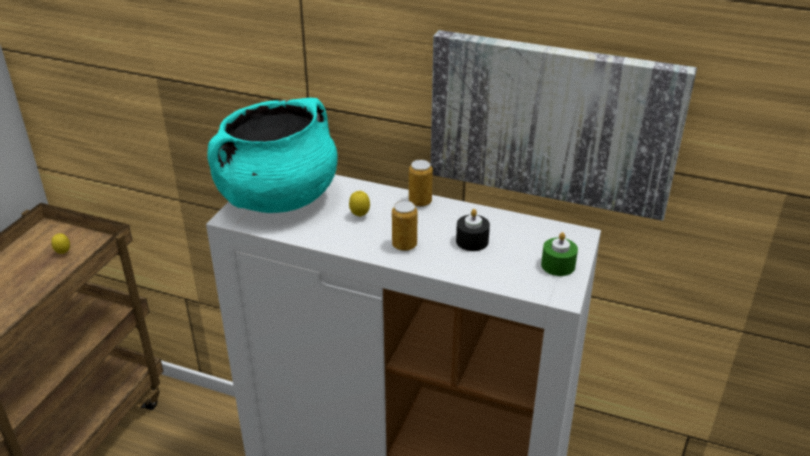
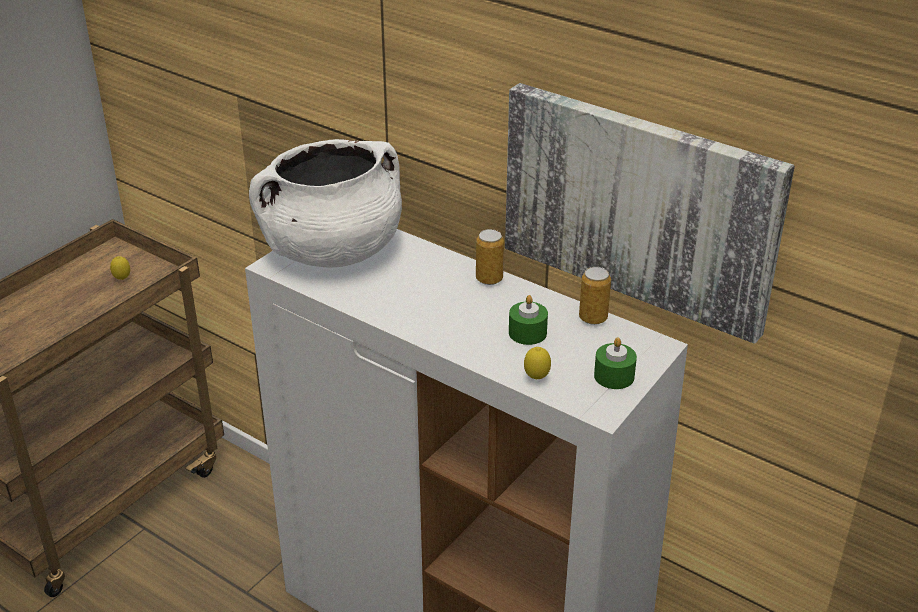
camera: 15 degrees right, 0 degrees up
(278, 198) = (332, 251): turquoise cooking pot -> white cooking pot
(360, 216) = (413, 285): lemon -> lemon (536, 378)
(404, 245) = (448, 325): can -> can (593, 318)
(472, 241) = (527, 333): black candle -> green candle

